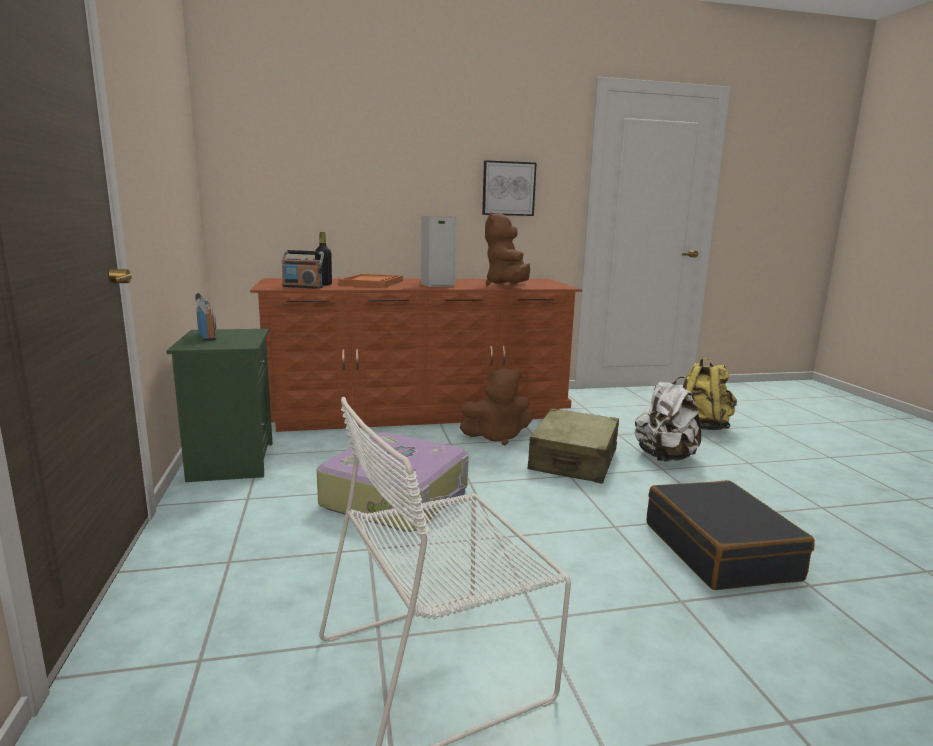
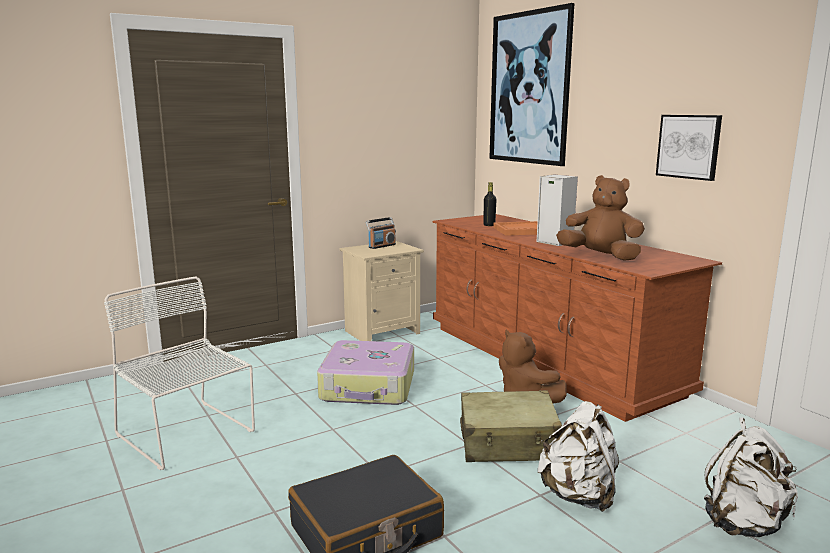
camera: 70 degrees right, 0 degrees up
(230, 460) = (382, 331): green nightstand -> beige nightstand
(301, 123) = (529, 88): none -> picture
(303, 287) = (465, 224): radio -> none
(508, 286) = (601, 256): brown plush toy -> brown plush toy turned 45 degrees clockwise
(702, 426) = (743, 524): yellow backpack -> white backpack

